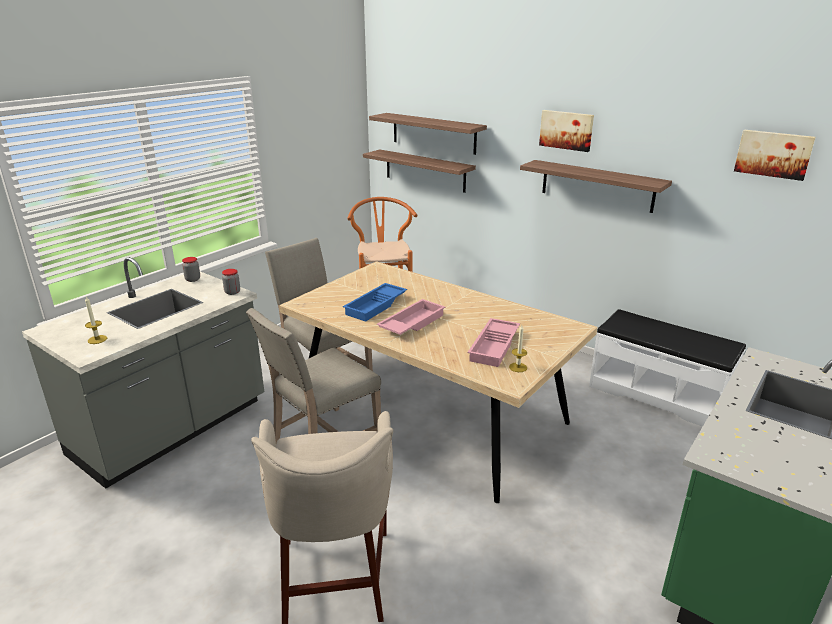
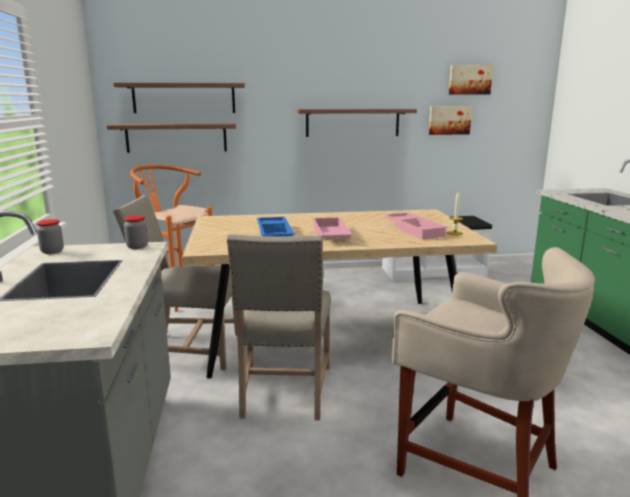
camera: 45 degrees left, 10 degrees down
(97, 339) = (59, 320): candle -> none
(566, 130) = (322, 79): picture -> picture (449, 120)

